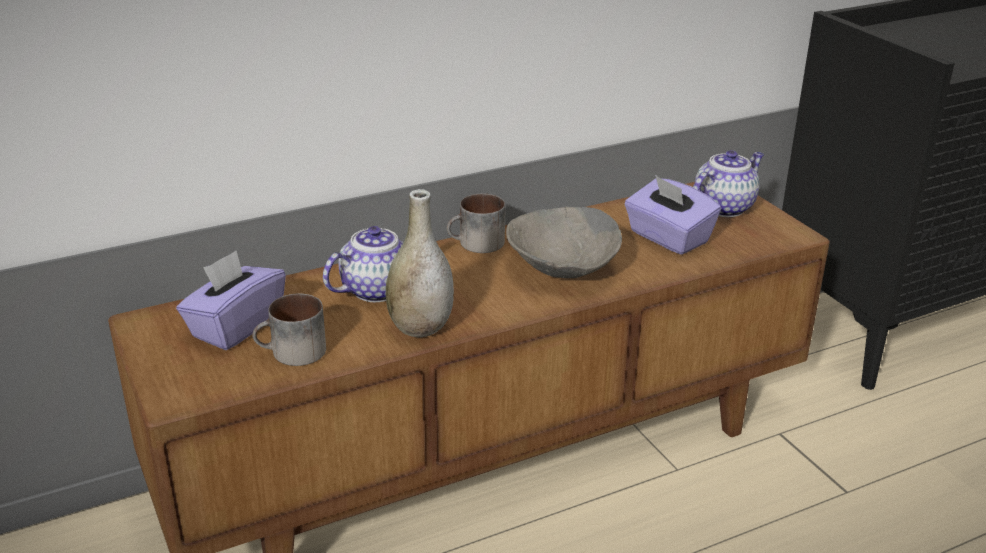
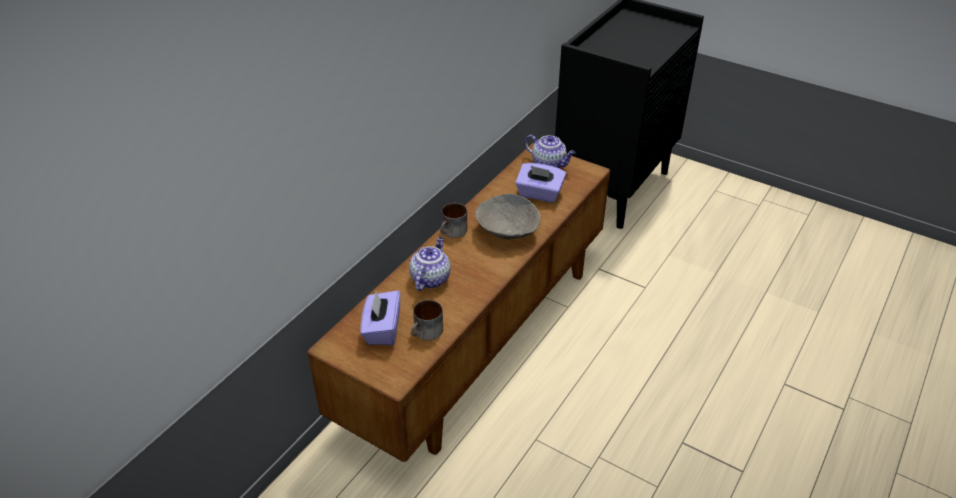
camera: 30 degrees left, 10 degrees up
(420, 328) = (473, 293): grey vase -> none
(724, 207) = (549, 164): teapot -> teapot turned 105 degrees clockwise

